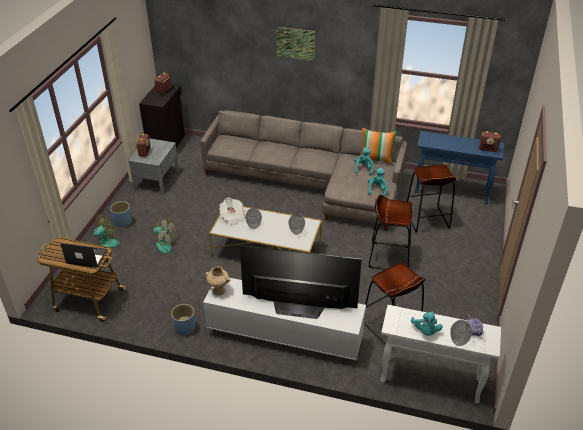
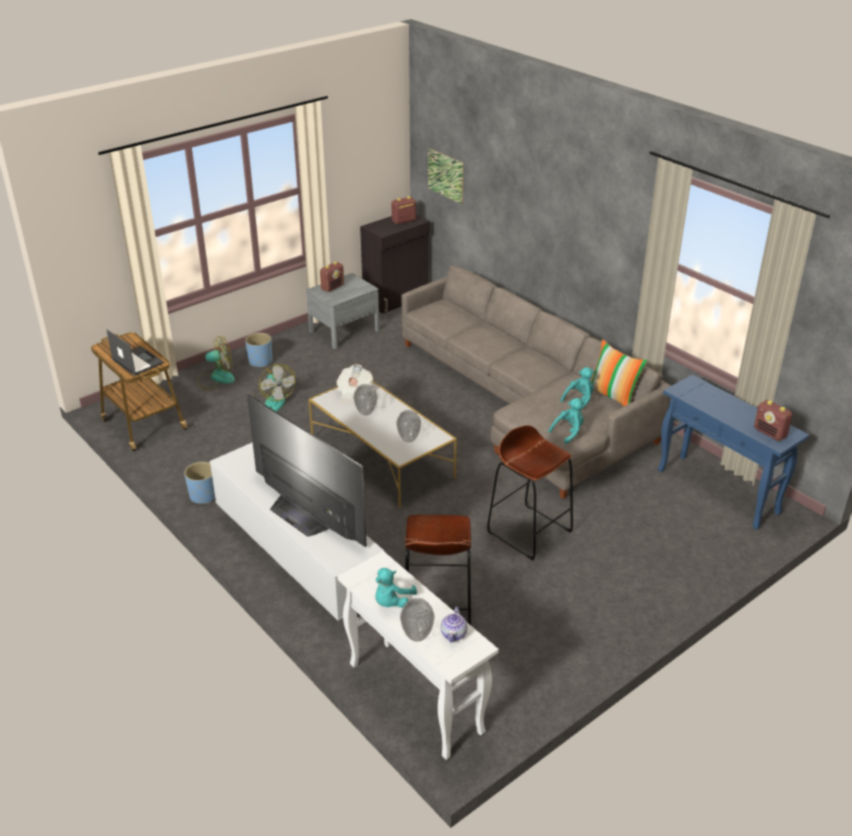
camera: 35 degrees right, 5 degrees down
(219, 290) = (238, 457): beige vase -> none
(295, 43) = (559, 192): picture -> picture (446, 176)
(427, 219) = (637, 510): brown stool -> none

